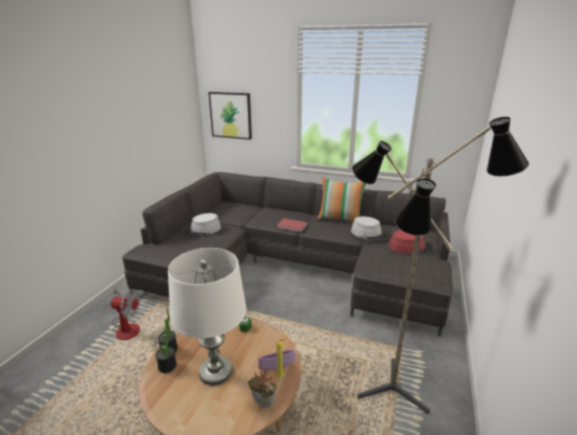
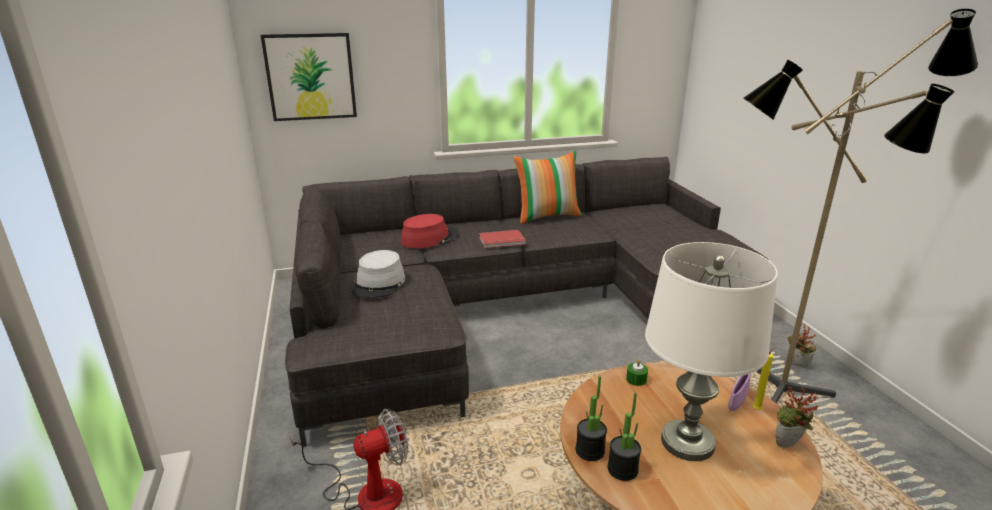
camera: 35 degrees left, 0 degrees up
(369, 234) = (608, 224): grey hat -> none
(410, 247) = (670, 225): red hat -> red hat (430, 238)
(430, 379) = (796, 365): none -> potted plant

